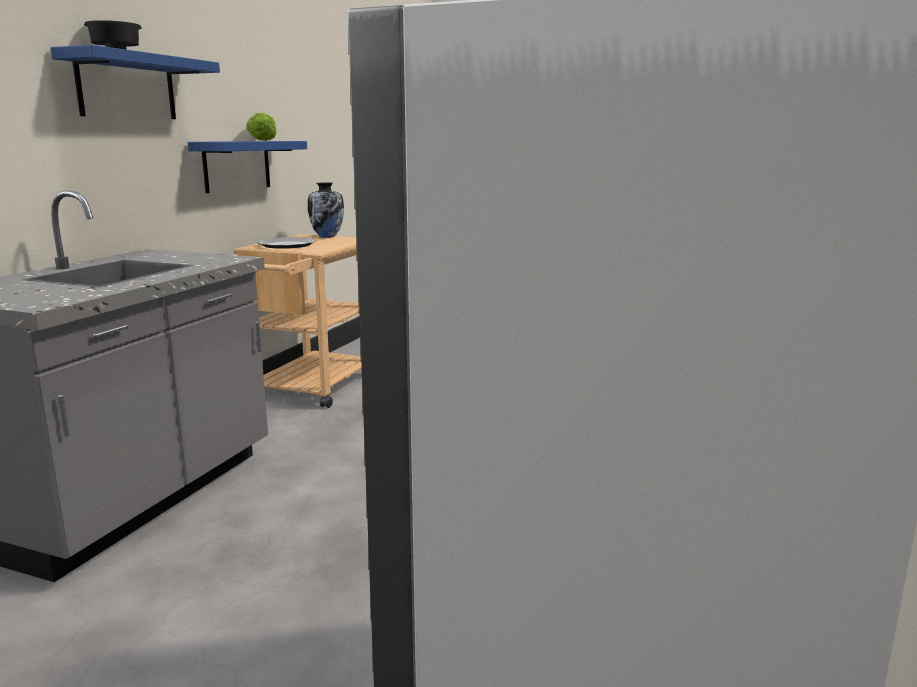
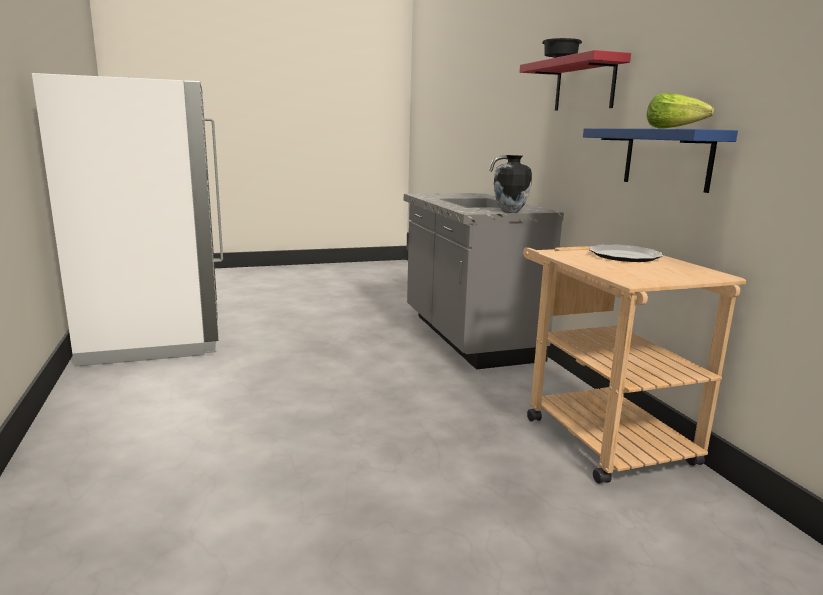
camera: 140 degrees right, 0 degrees up
(127, 87) = (584, 85): blue shelf -> red shelf
(327, 236) = (686, 277): vase -> vase (509, 211)

